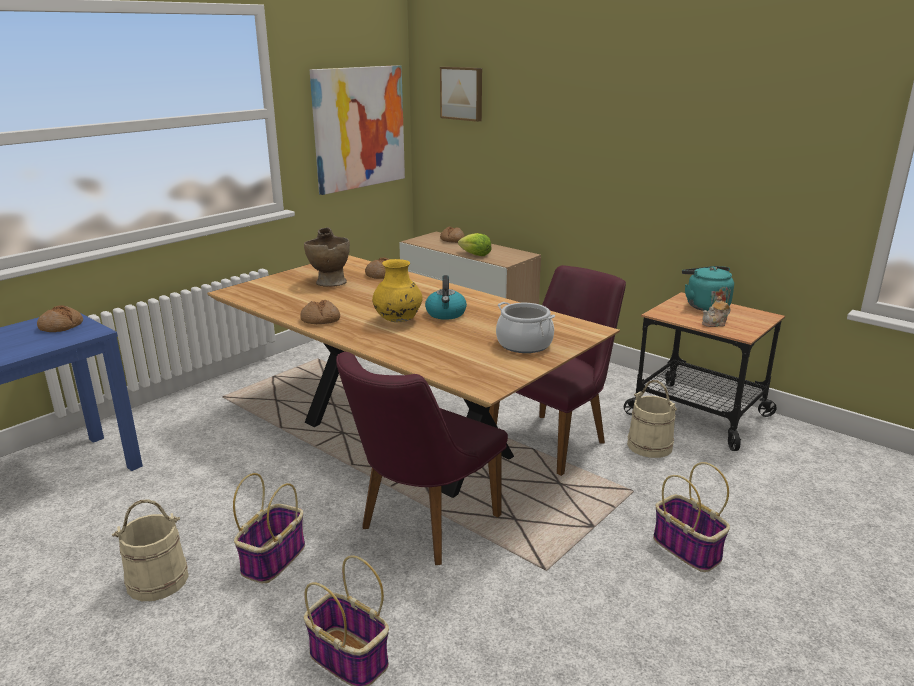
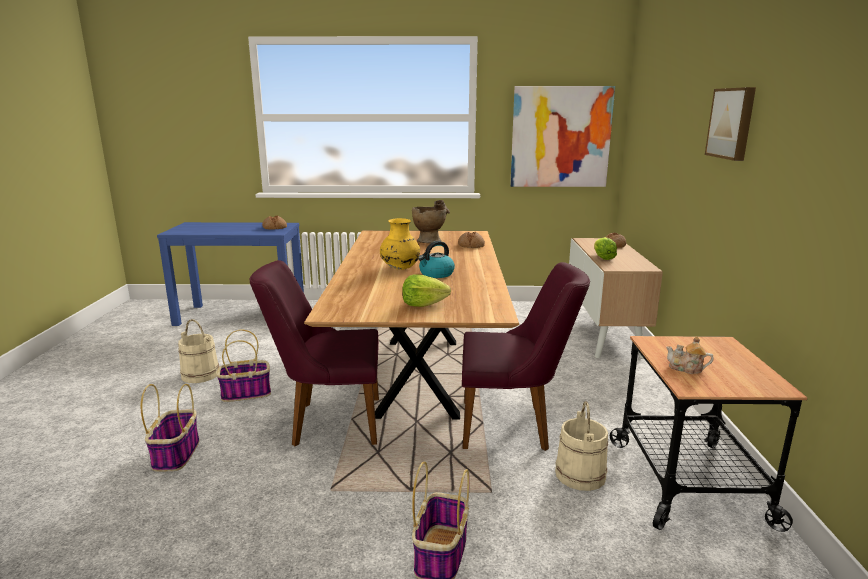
camera: 50 degrees right, 5 degrees down
(320, 320) = (366, 256): bread -> none
(462, 93) = (647, 109): picture -> picture (732, 123)
(524, 344) = (423, 304): cooking pot -> lettuce
(705, 306) = (723, 354): turquoise kettle -> none

